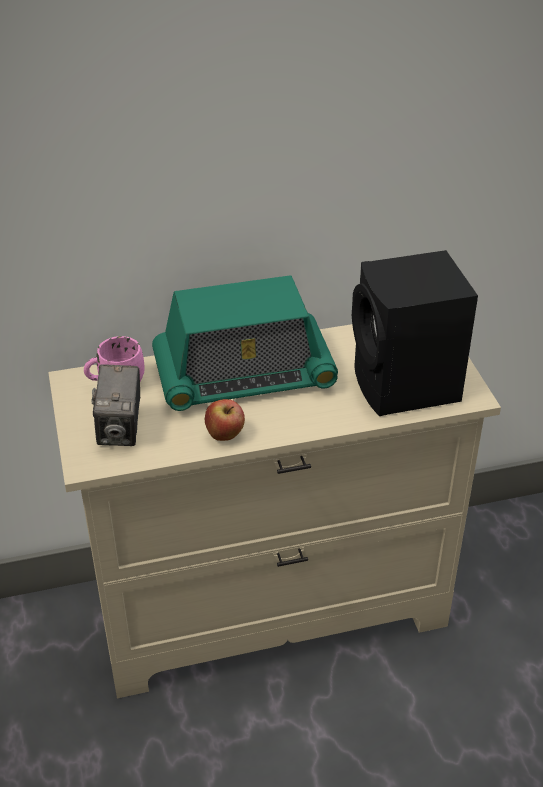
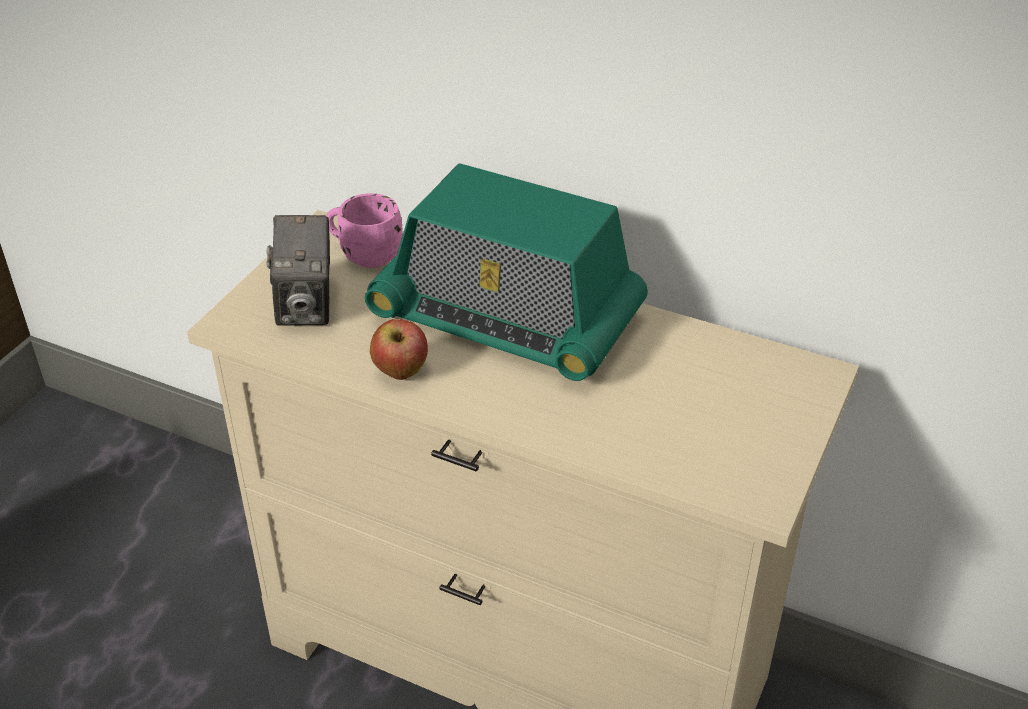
camera: 40 degrees right, 0 degrees up
(121, 430) = (306, 306): camera -> camera turned 45 degrees counterclockwise
(406, 387) = (686, 438): black speaker -> none

